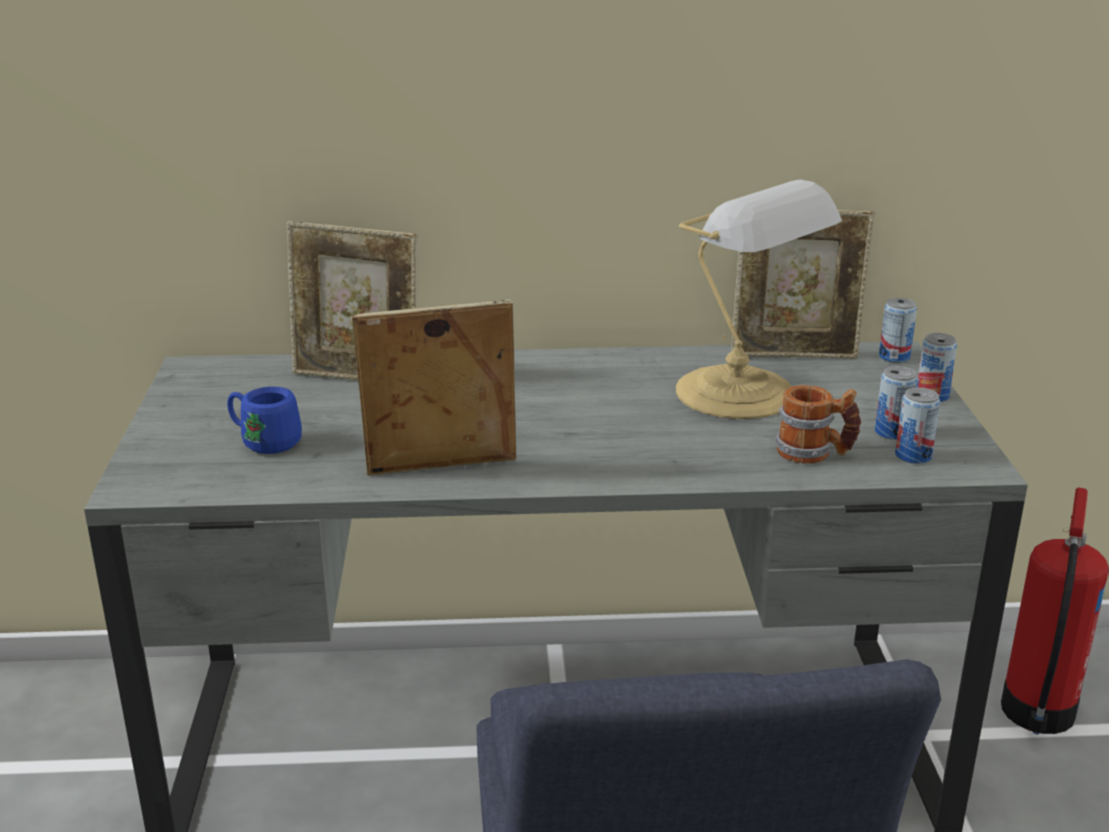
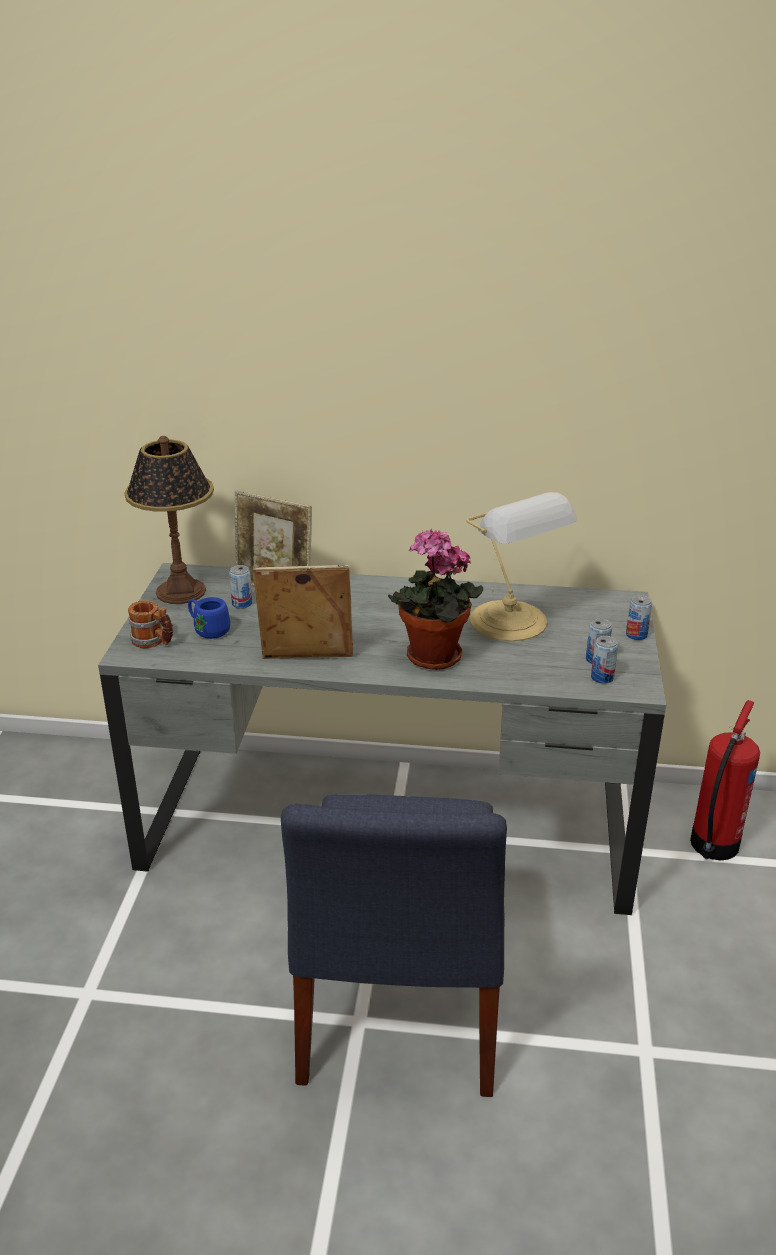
camera: 10 degrees right, 5 degrees up
(204, 392) = (180, 591): none -> table lamp
(641, 453) = (432, 659): none -> potted plant
(794, 355) = (559, 595): picture frame -> none
(815, 453) = (540, 670): mug -> mug (153, 642)
(894, 357) = (625, 603): can -> can (242, 603)

